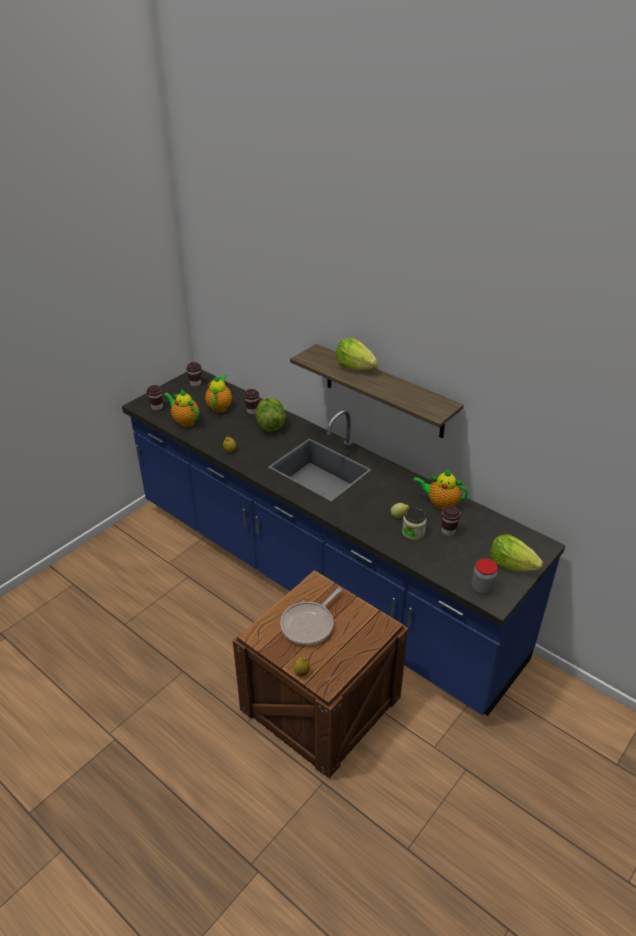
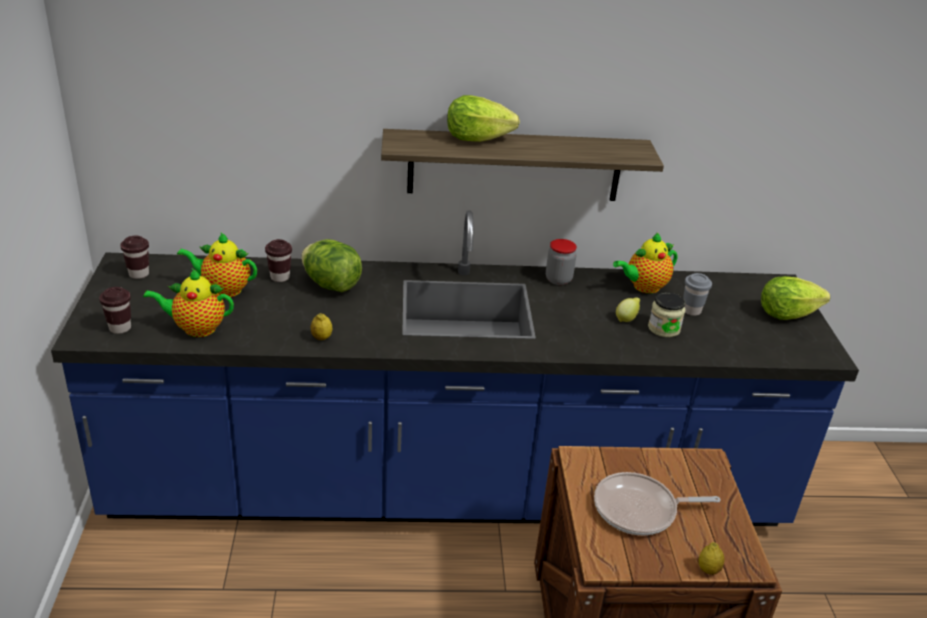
camera: 45 degrees left, 5 degrees down
(220, 406) = (223, 289): teapot -> teapot turned 45 degrees counterclockwise
(309, 624) = (640, 510): frying pan -> frying pan turned 90 degrees clockwise
(448, 531) = (691, 311): brown cup -> grey cup
(482, 588) = (800, 350): jar -> jar (558, 279)

